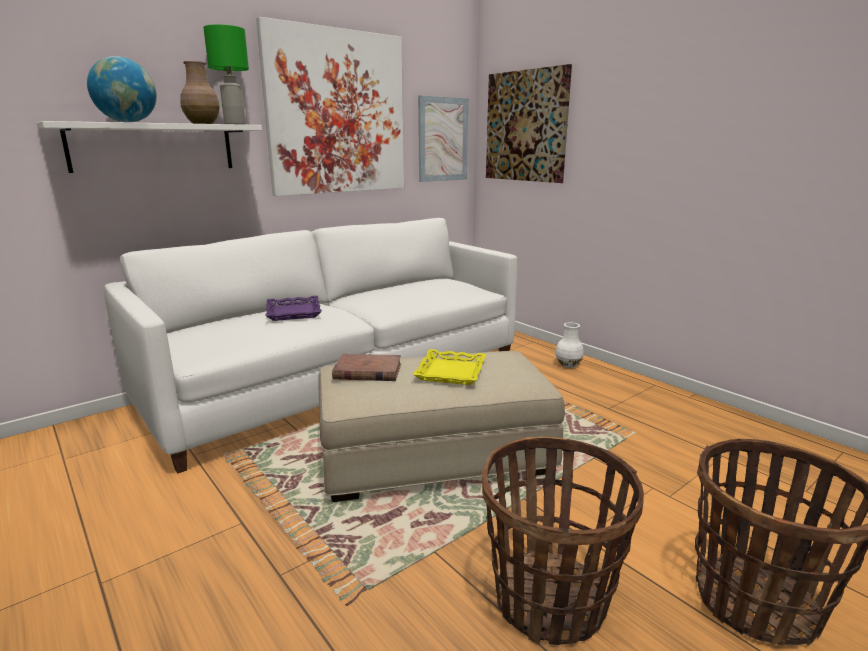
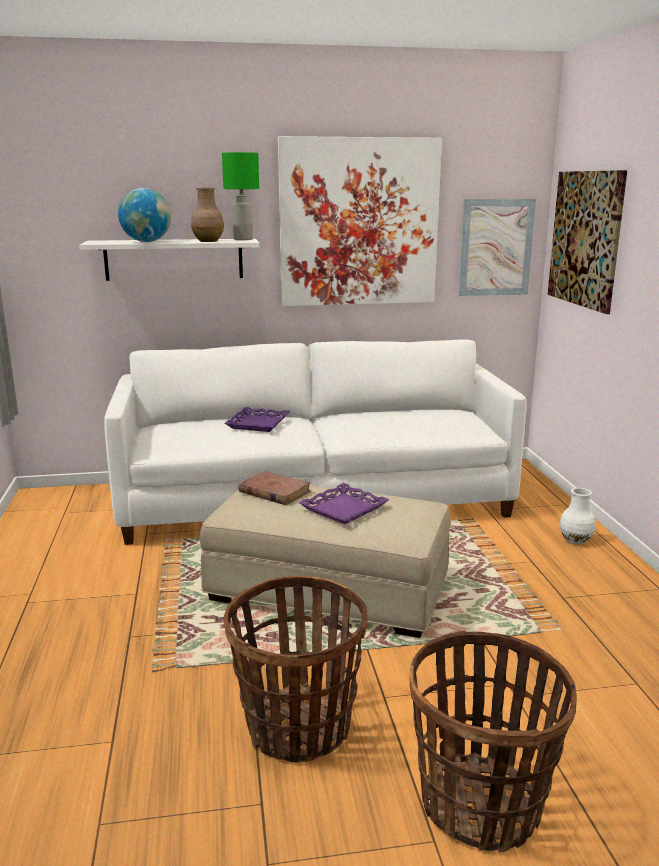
camera: 30 degrees right, 0 degrees up
(450, 372) = (343, 508): yellow tray -> purple tray

